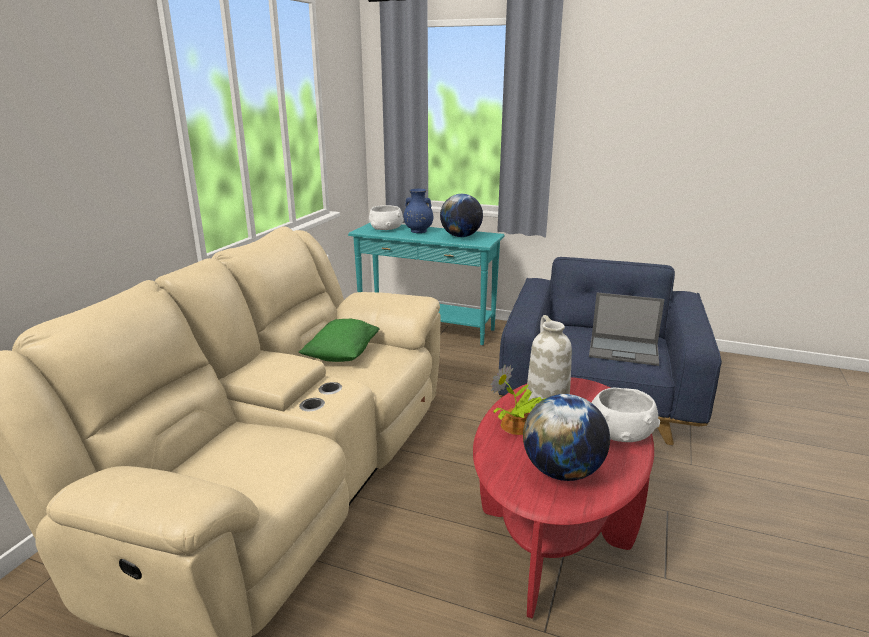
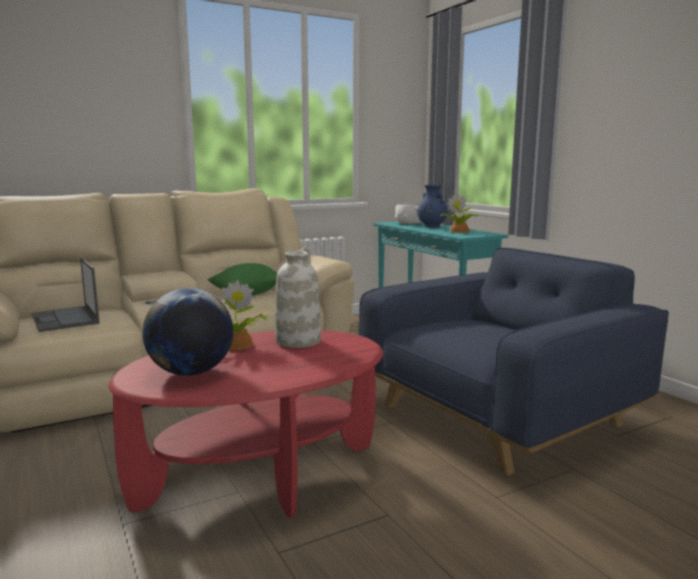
camera: 40 degrees right, 10 degrees down
(461, 236) = (459, 231): globe -> potted plant
(620, 432) = (301, 371): white bowl -> none
(624, 351) = (483, 342): laptop -> laptop (65, 319)

